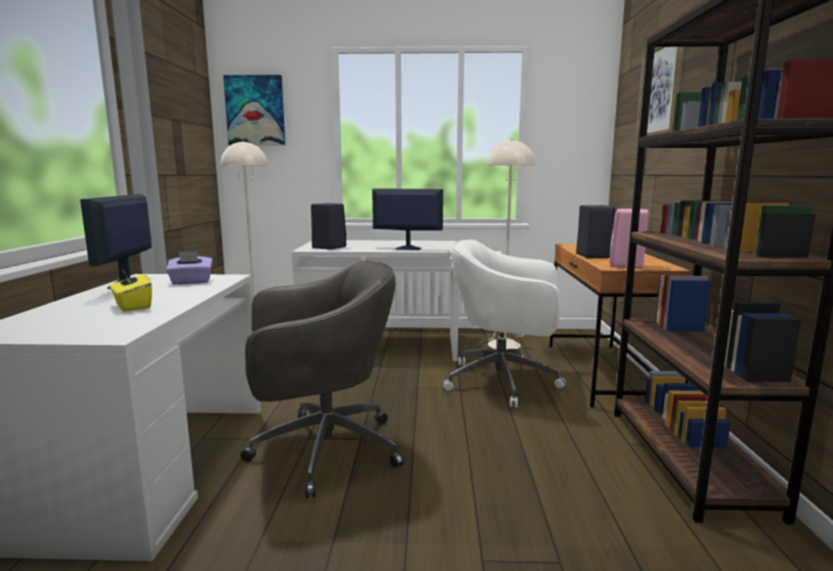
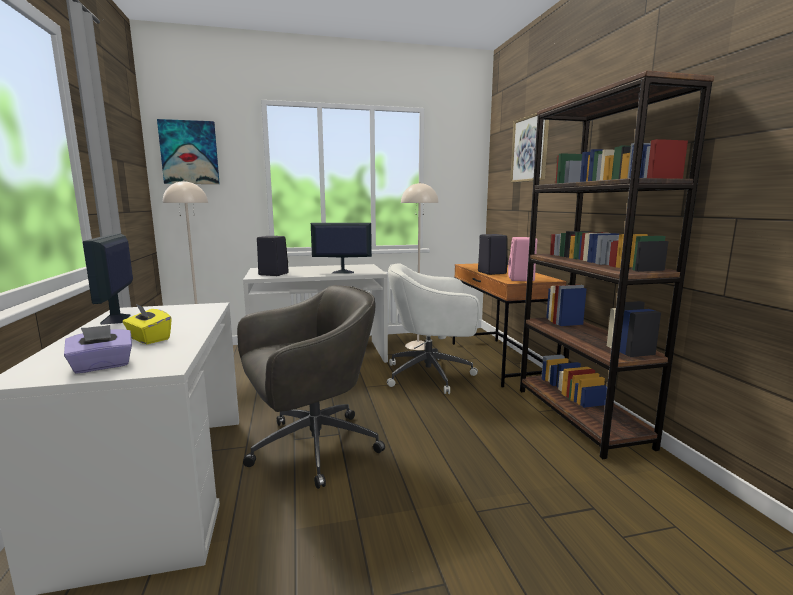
camera: 15 degrees left, 0 degrees up
(191, 282) = (180, 312): purple tissue box -> purple tissue box (102, 366)

